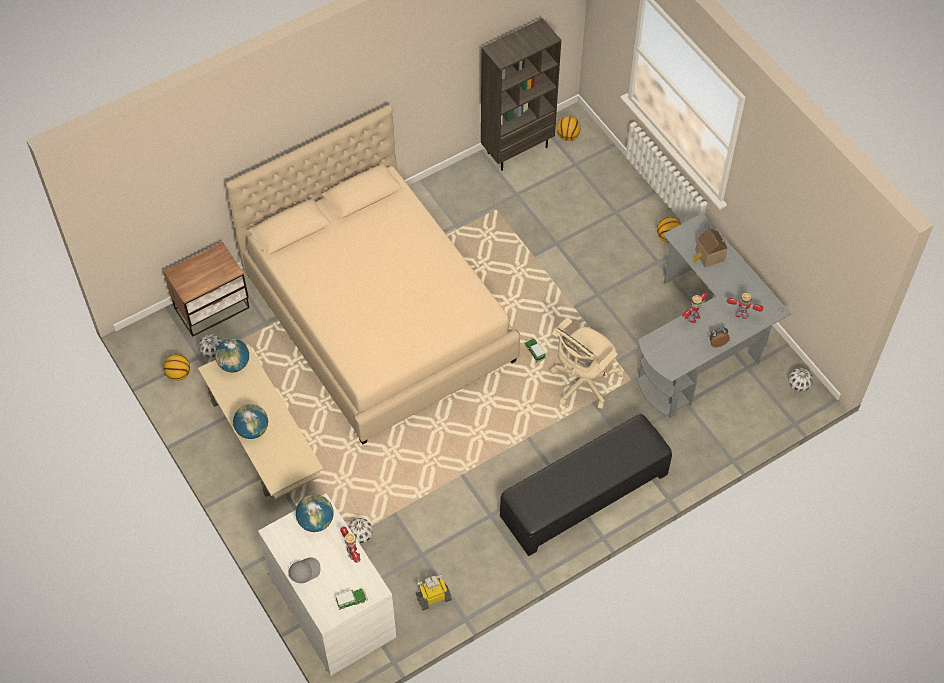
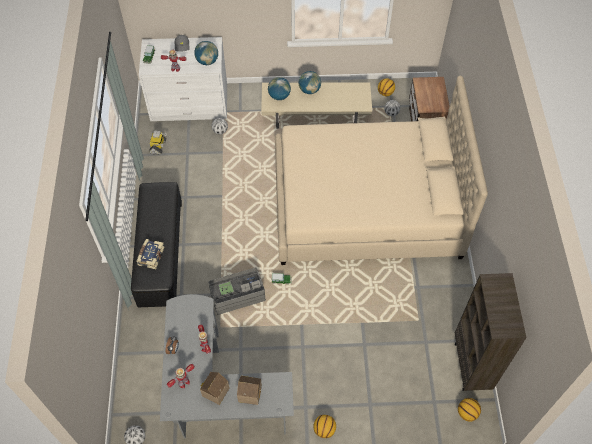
camera: 120 degrees right, 0 degrees up
(234, 364) = (361, 99): globe -> globe (279, 96)
(582, 383) = (237, 295): beige office chair -> grey storage box
(619, 456) = (150, 256): none -> book
(730, 284) = (214, 391): none -> toy house

